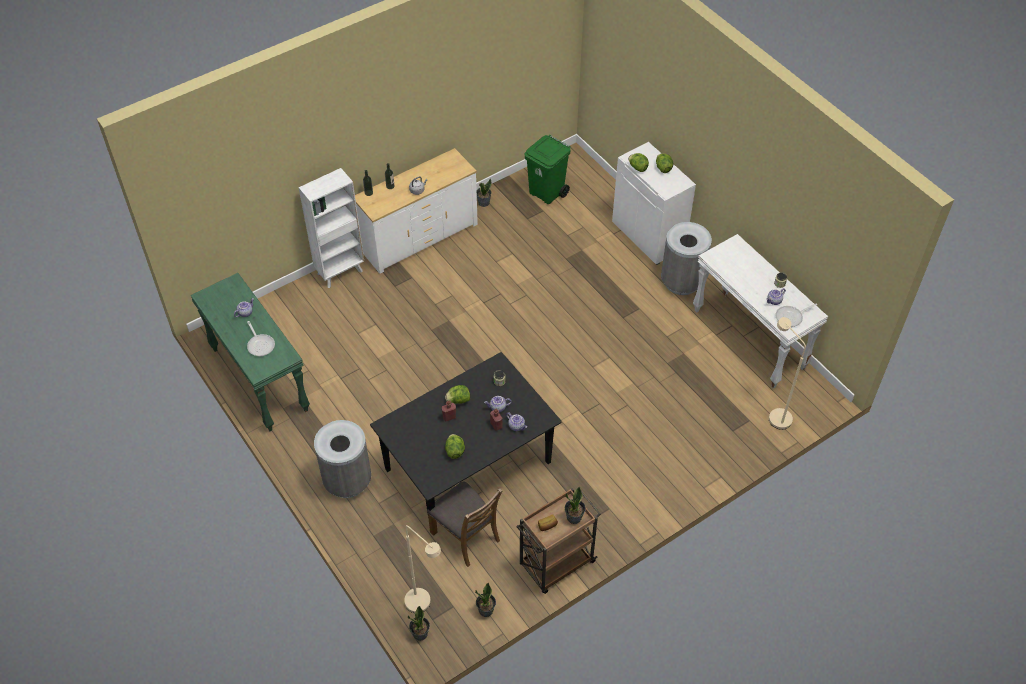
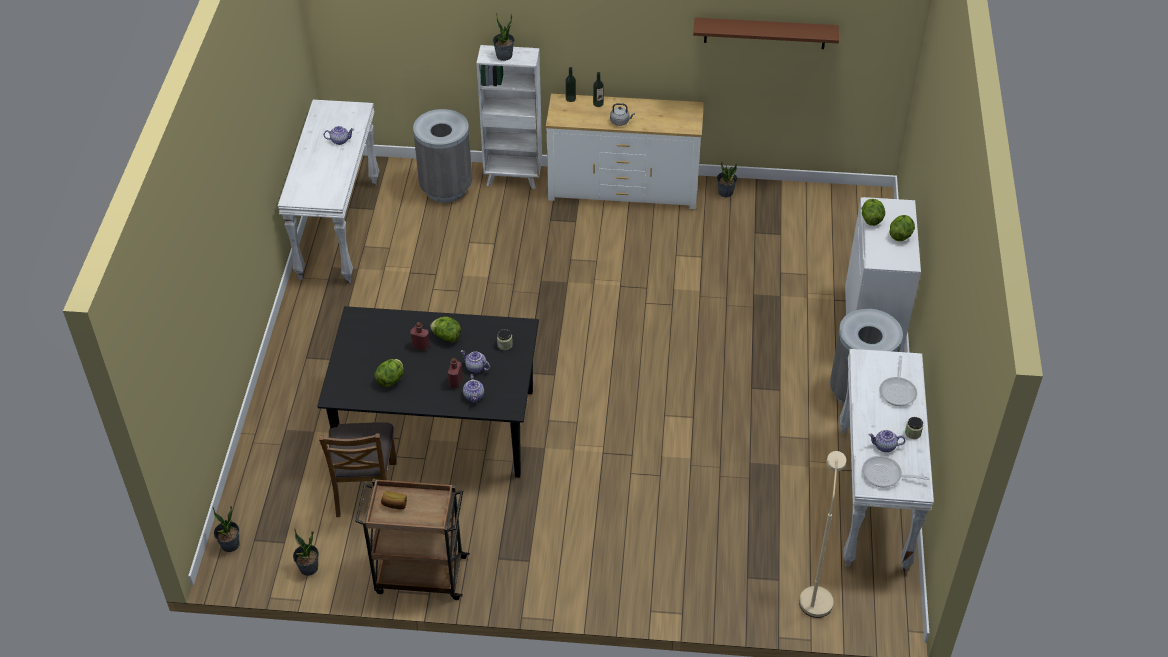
camera: 40 degrees right, 5 degrees down
(258, 380) = (338, 229): green console table -> white console table
(260, 345) = (321, 175): frying pan -> frying pan (898, 391)
(348, 481) = (316, 366): grey trash can -> grey trash can (446, 188)
(423, 605) = (260, 522): beige floor lamp -> none
(486, 79) = (765, 33): none -> brown shelf
(547, 193) = (804, 219): green trash can -> none
(574, 517) = (428, 515): potted plant -> potted plant (504, 56)

